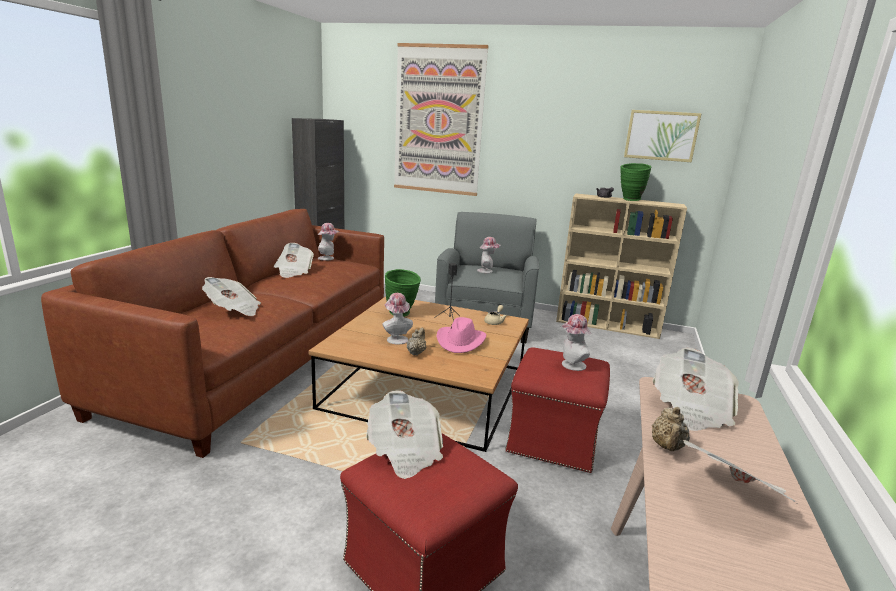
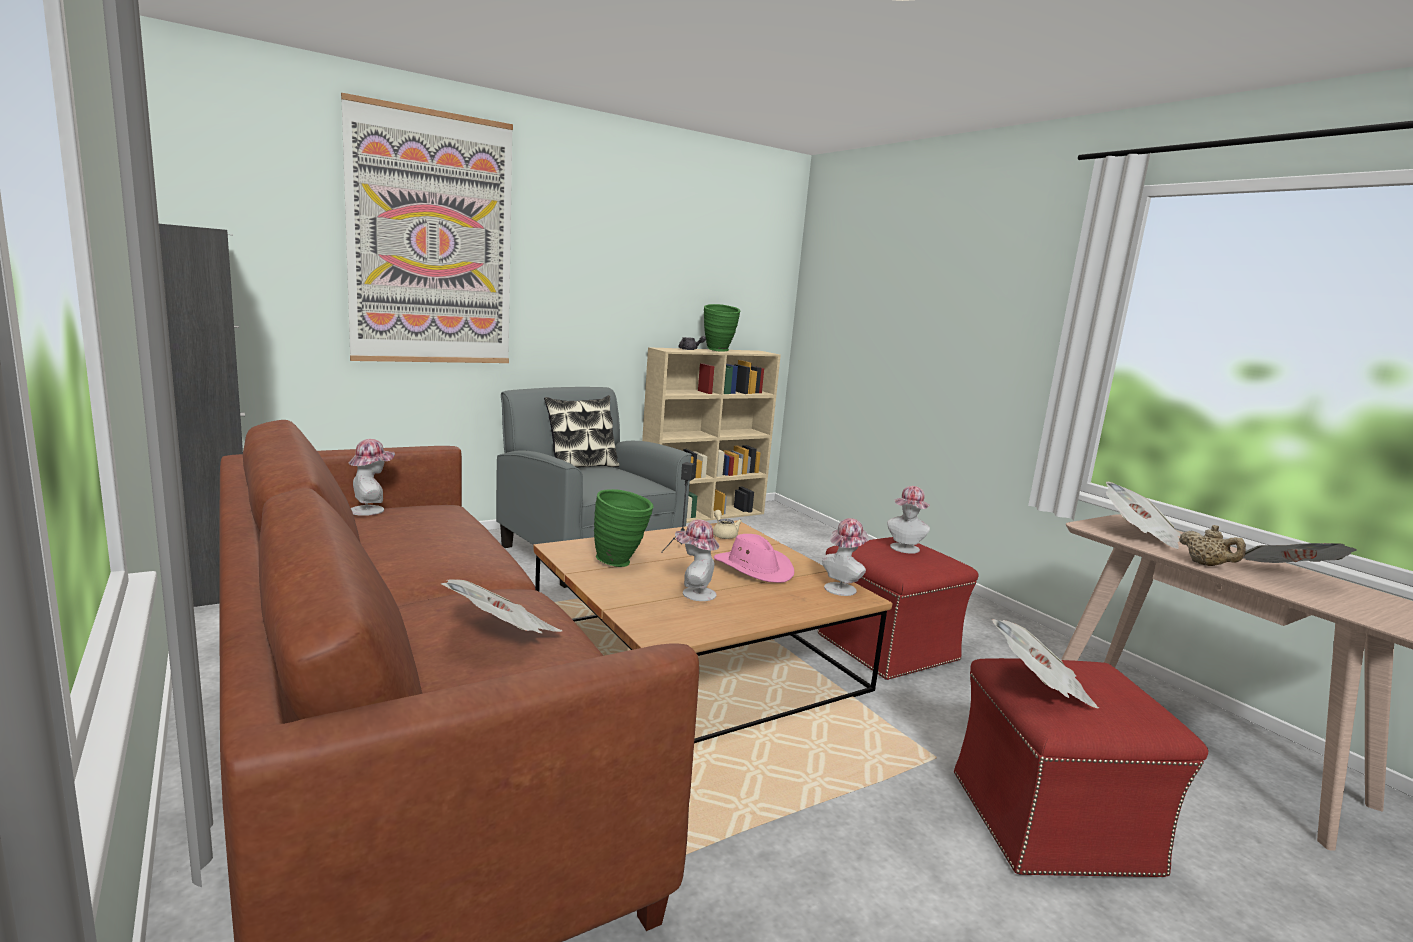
camera: 50 degrees left, 5 degrees down
(292, 271) = (384, 546): newspaper -> none
(416, 353) = (753, 599): beige teapot -> none
(487, 271) = (594, 474): hat -> hat (842, 588)
(495, 266) = (581, 467): none -> pillow
(661, 135) = (732, 270): picture -> none

